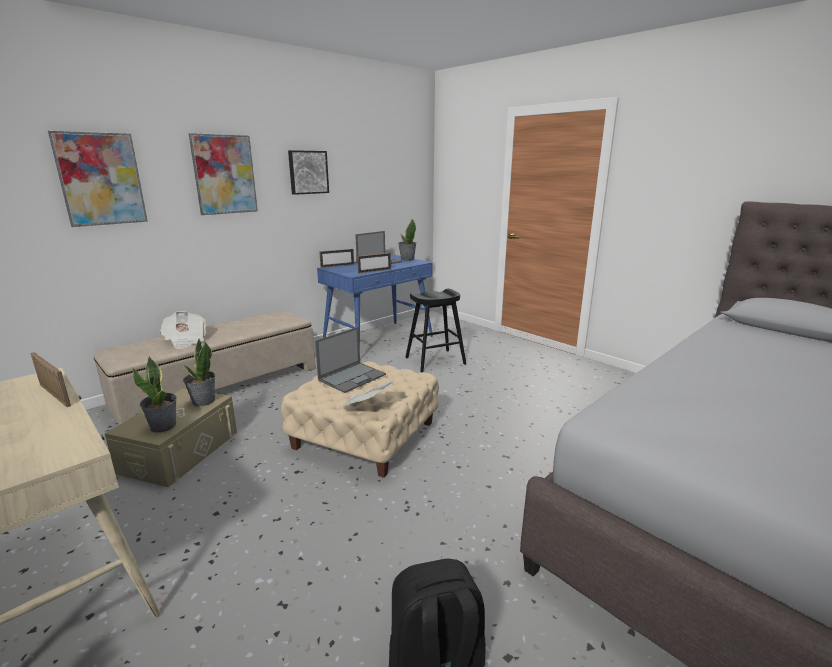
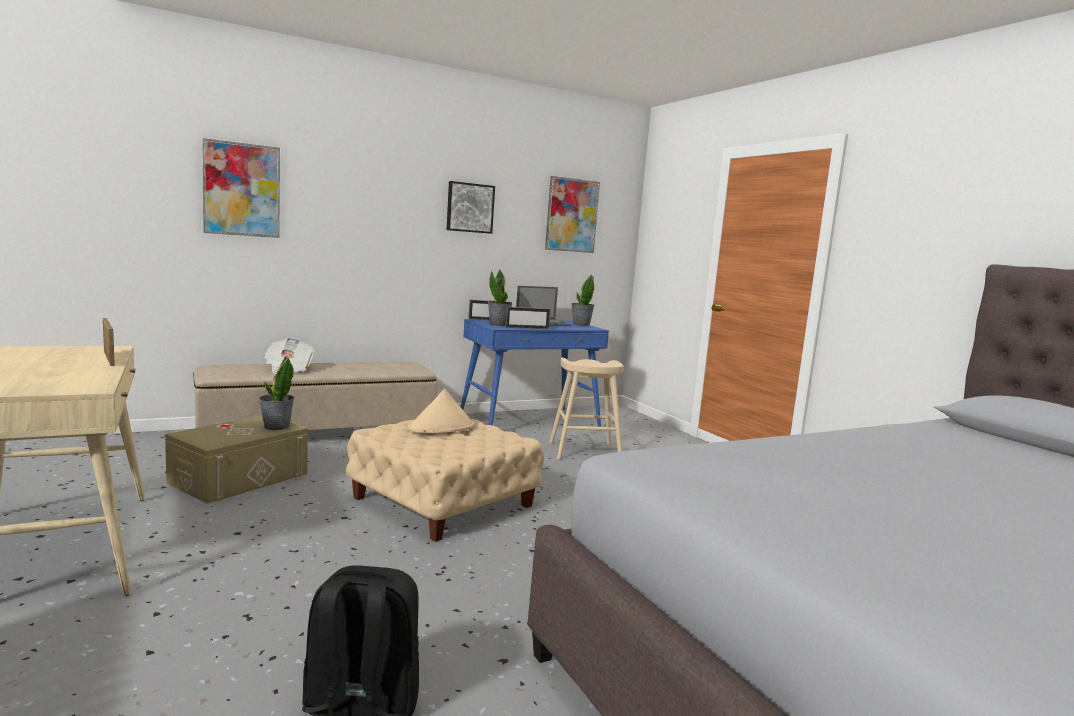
camera: 15 degrees right, 10 degrees down
(164, 426) = (222, 438): potted plant -> potted plant (498, 324)
(224, 174) = (371, 199): picture -> picture (571, 215)
(352, 377) = (442, 427): laptop -> beige hat
(367, 407) = (434, 452): newspaper -> none
(435, 361) = (585, 451): black stool -> beige stool

